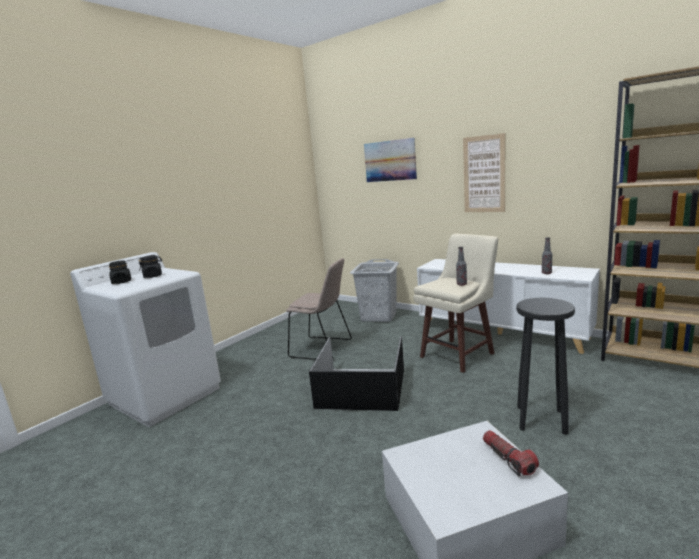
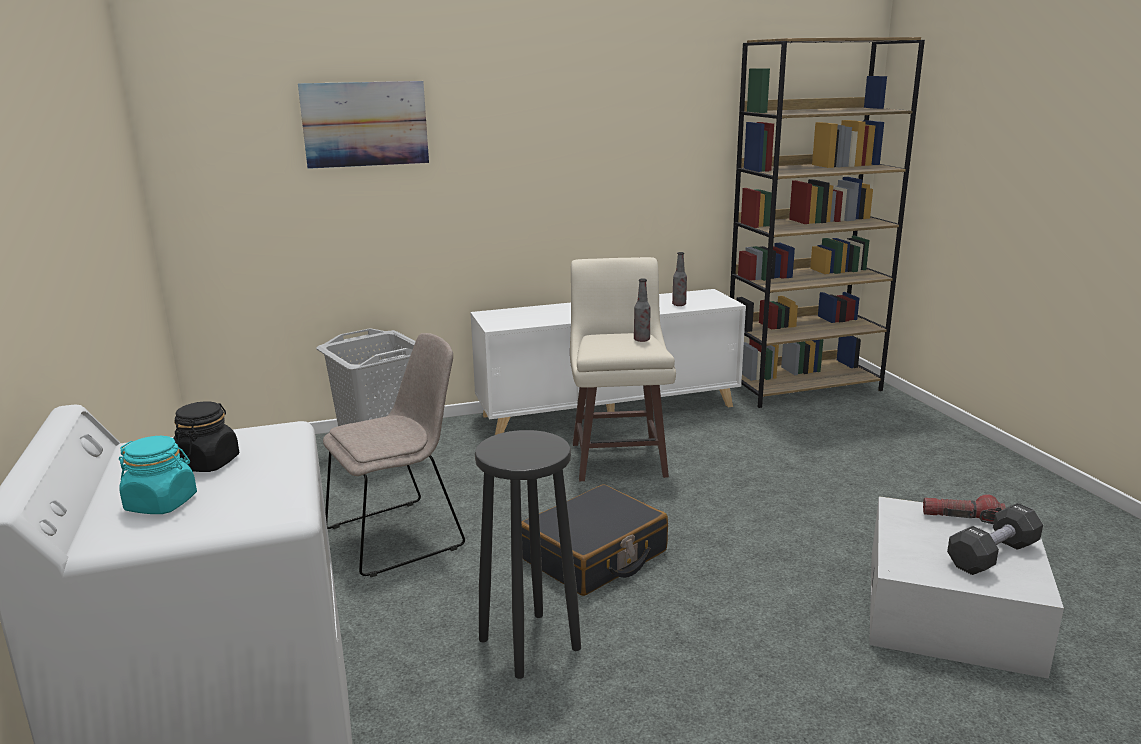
camera: 55 degrees left, 5 degrees up
(122, 282) = (162, 503): black jar -> turquoise jar
(363, 388) = (595, 556): black storage box -> black suitcase
(470, 486) = (992, 555): none -> black dumbbell
(484, 174) = (557, 156): picture -> none
(541, 419) = (825, 489): black stool -> black stool (529, 643)

